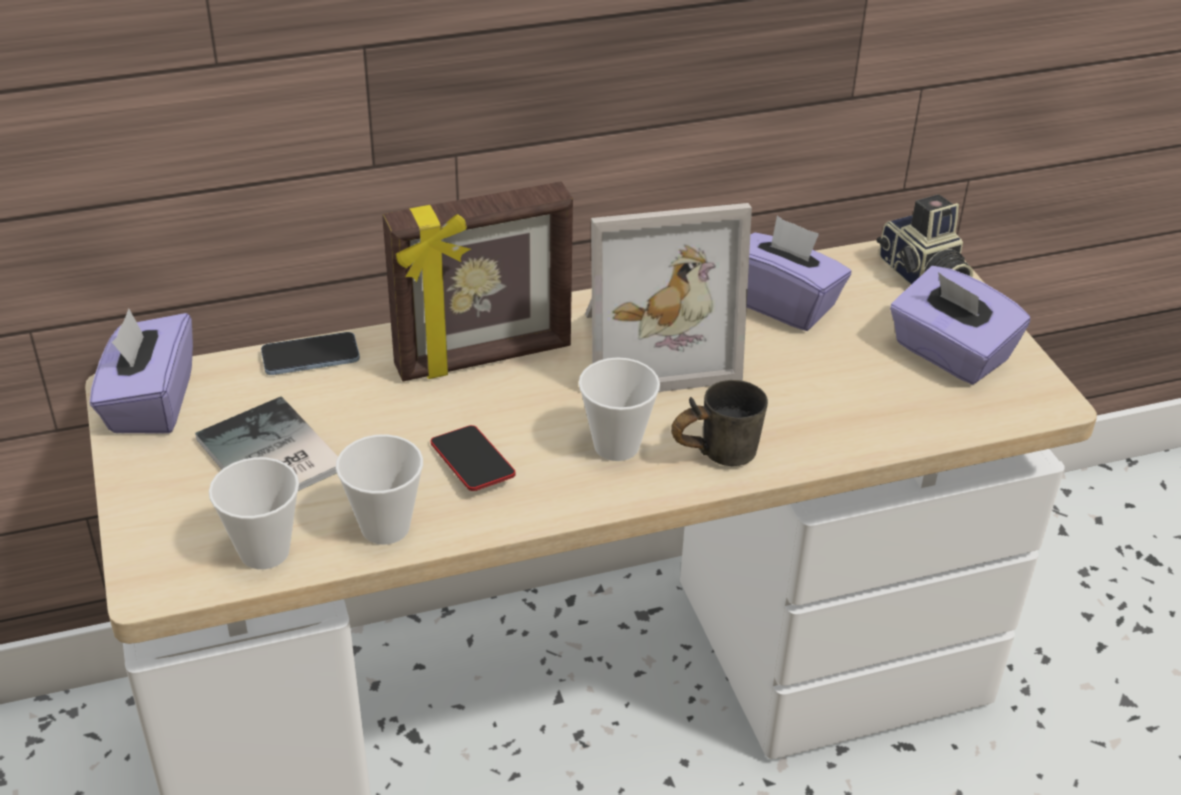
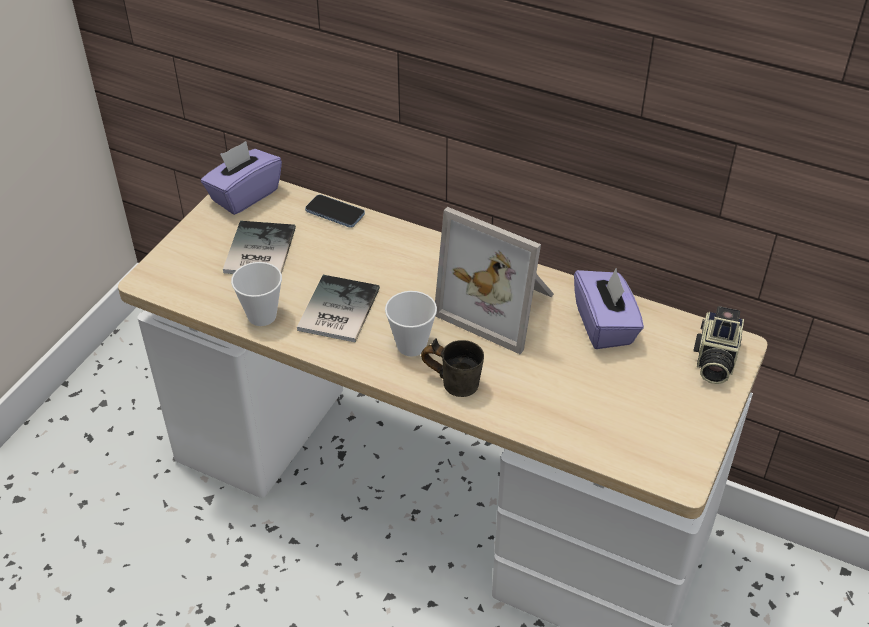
camera: 45 degrees right, 5 degrees up
(264, 551) = (203, 294): cup -> none
(472, 464) = (335, 311): phone -> book
(484, 358) = (410, 261): picture frame -> none
(949, 354) = (661, 414): purple tissue box -> none

